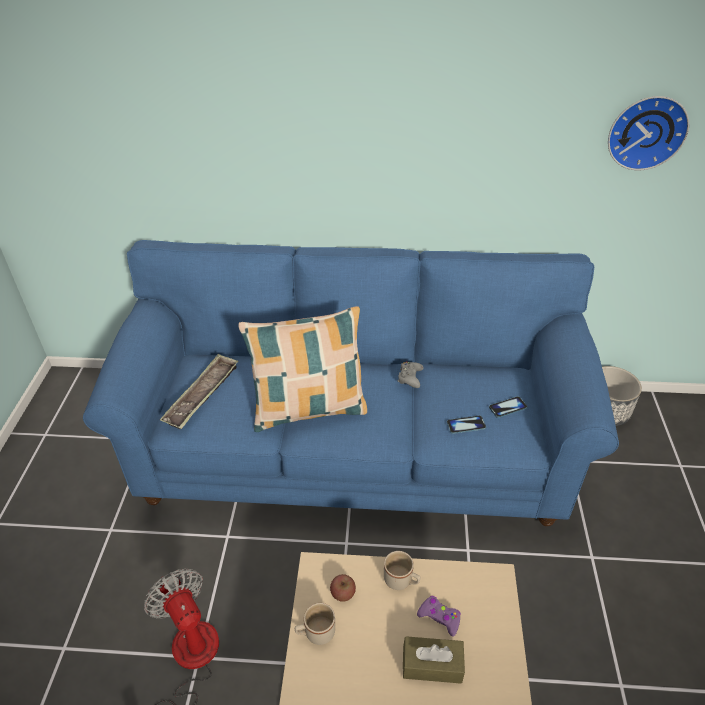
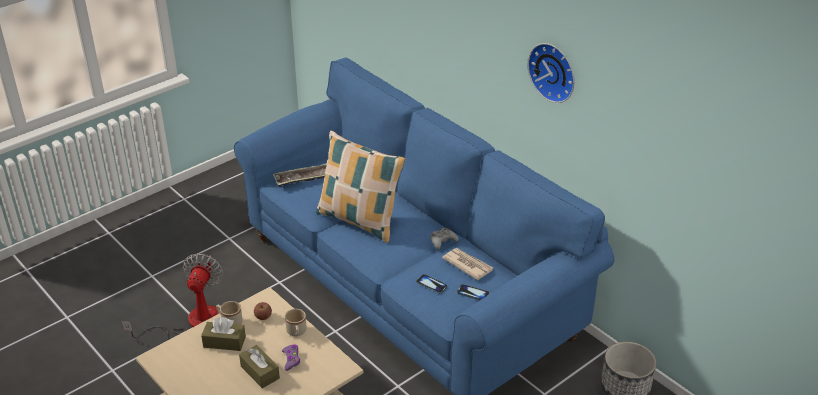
camera: 45 degrees right, 5 degrees down
(345, 665) = (224, 342): none -> brown tissue box
(464, 384) = (467, 265): none -> newspaper
(646, 131) = (661, 126): wall clock -> wall clock (554, 71)

